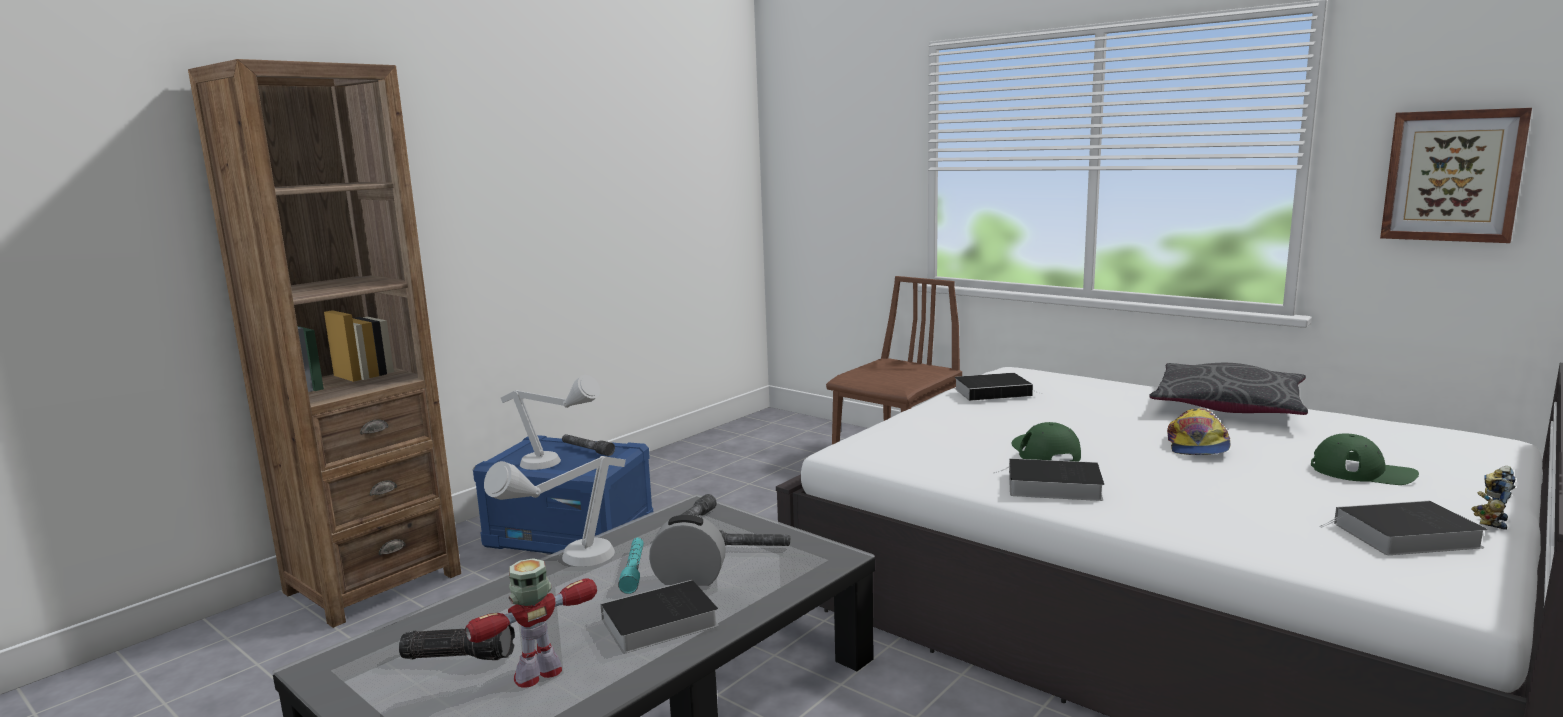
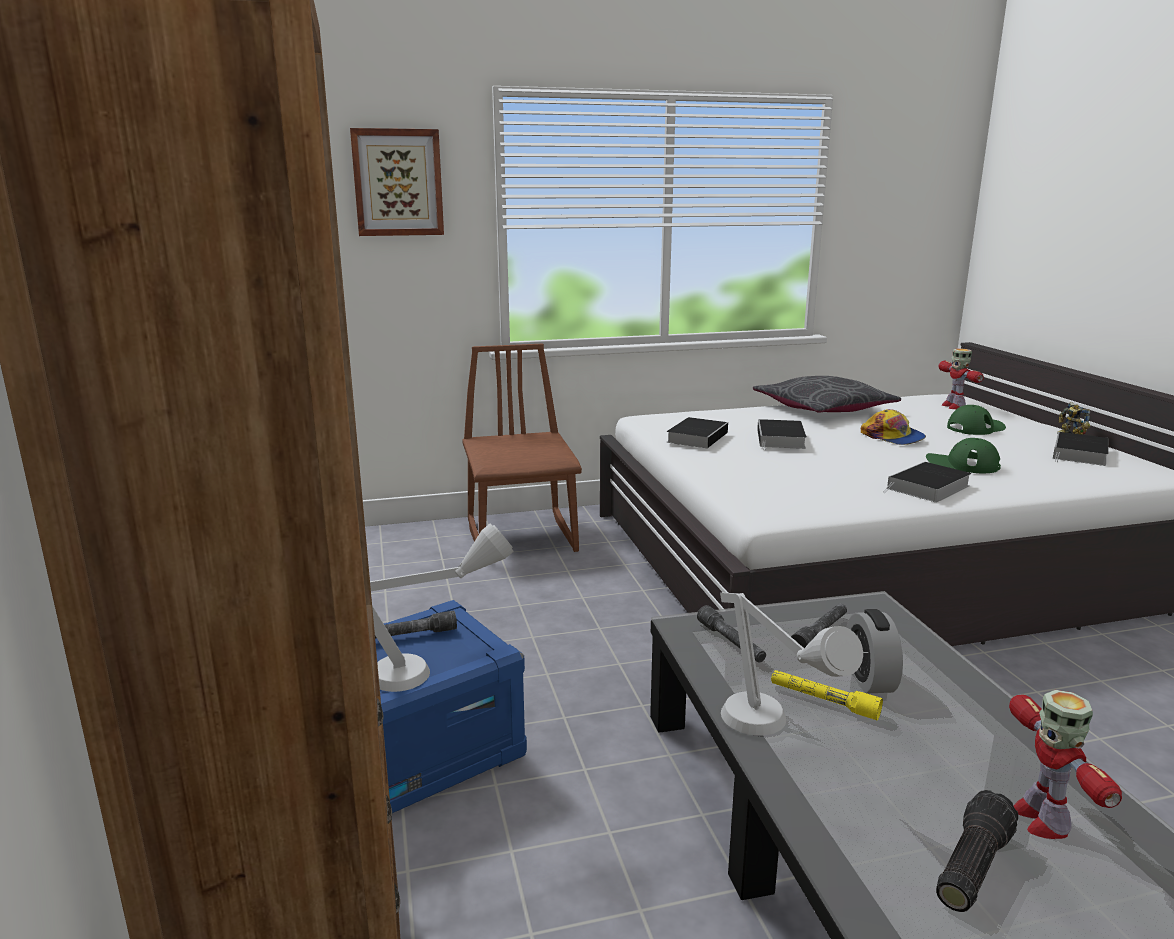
camera: 55 degrees left, 5 degrees up
(634, 571) = (823, 701): turquoise flashlight -> yellow flashlight
(656, 624) = (960, 722): book -> book (781, 439)
(689, 579) = (869, 679): alarm clock -> alarm clock turned 45 degrees counterclockwise
(1044, 452) = (855, 468): green cap -> green cap (962, 464)
(1437, 448) = (953, 406): none -> toy robot
(1452, 176) = (897, 228): picture -> picture (398, 183)

